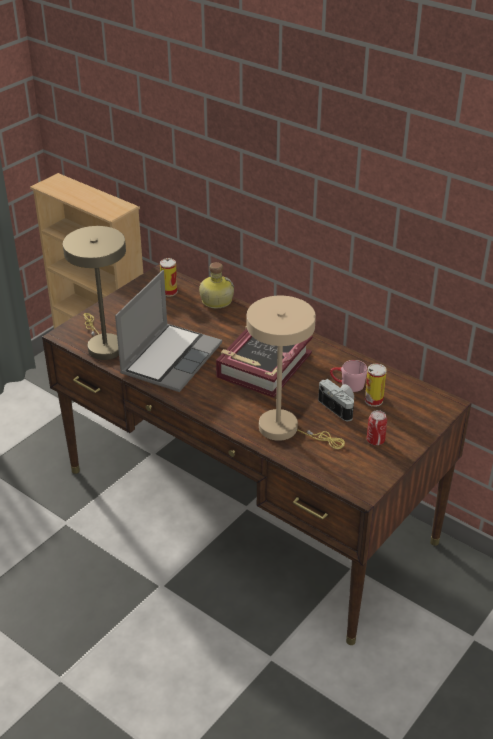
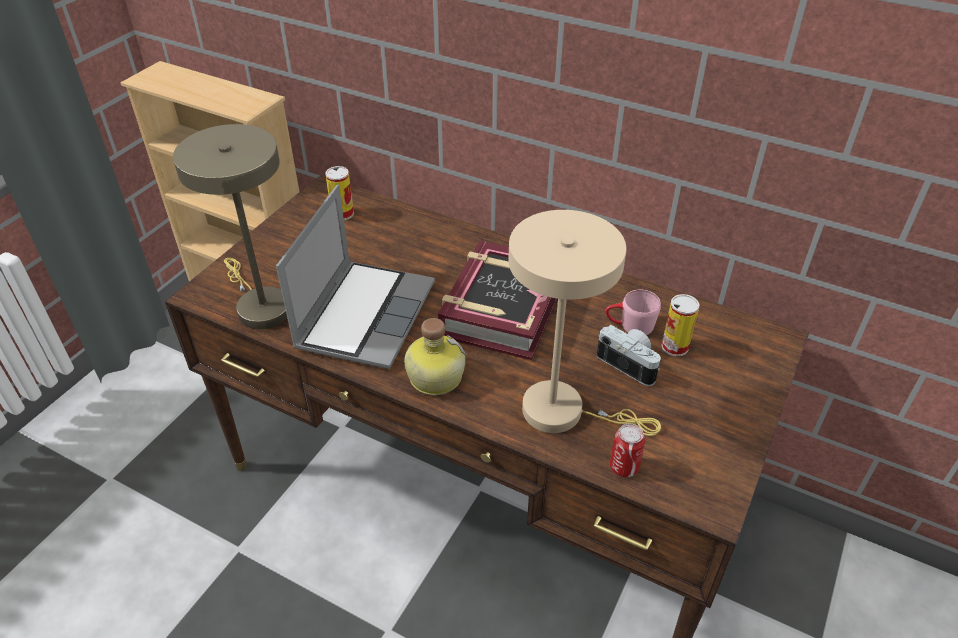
camera: 10 degrees left, 5 degrees up
(215, 300) = (410, 219): bottle -> bottle (433, 376)
(375, 440) = (701, 413): can -> can (624, 467)

